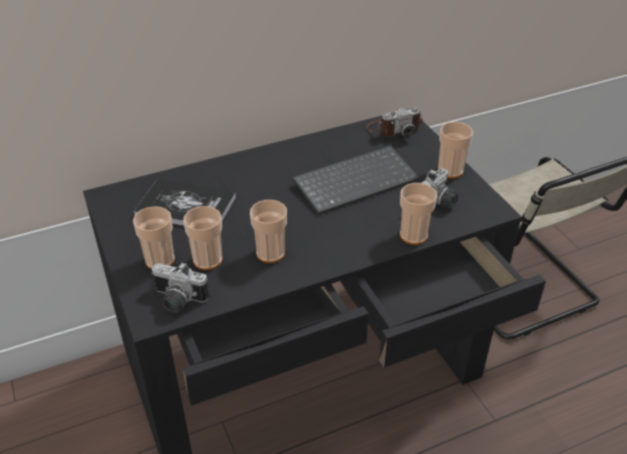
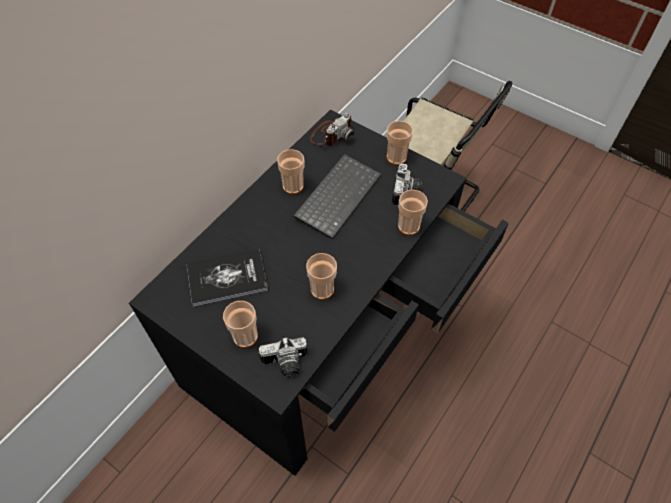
camera: 30 degrees left, 15 degrees up
(207, 260) = (281, 318): cup -> cup (293, 186)

